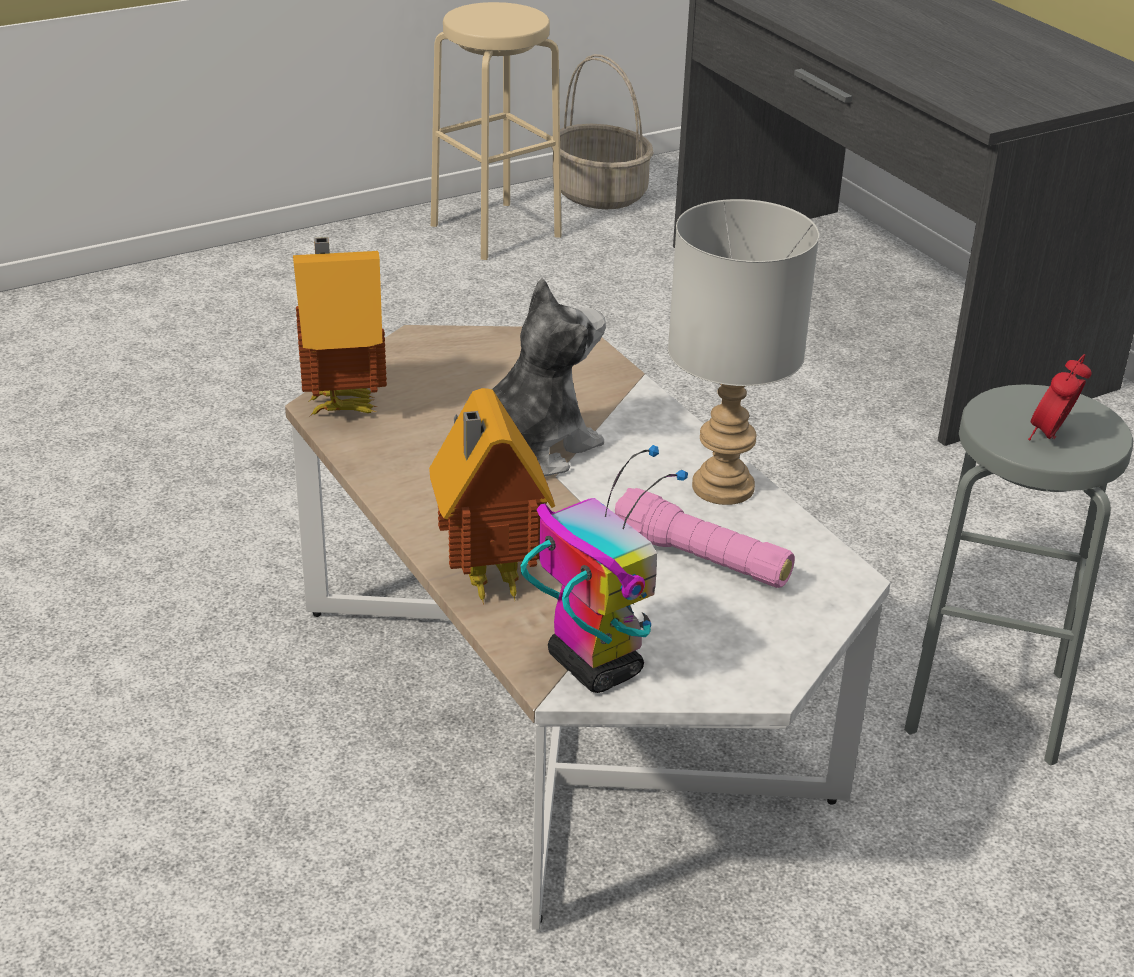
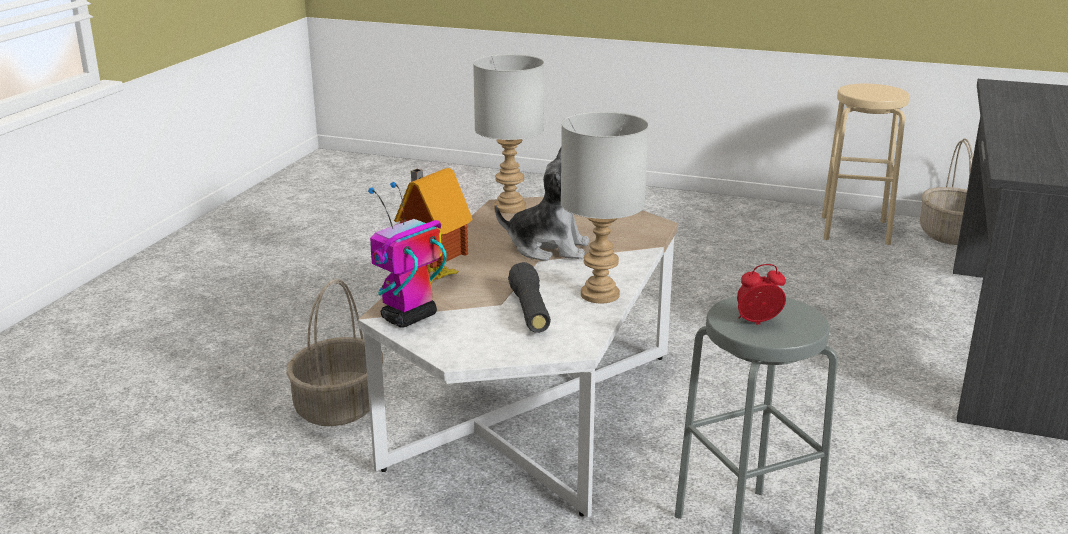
camera: 50 degrees right, 10 degrees down
(313, 878) = (339, 407): none -> basket
(342, 404) = (510, 207): toy house -> grey table lamp
(593, 665) = (408, 318): toy robot -> toy robot turned 150 degrees counterclockwise
(701, 559) = (530, 311): pink flashlight -> black flashlight

